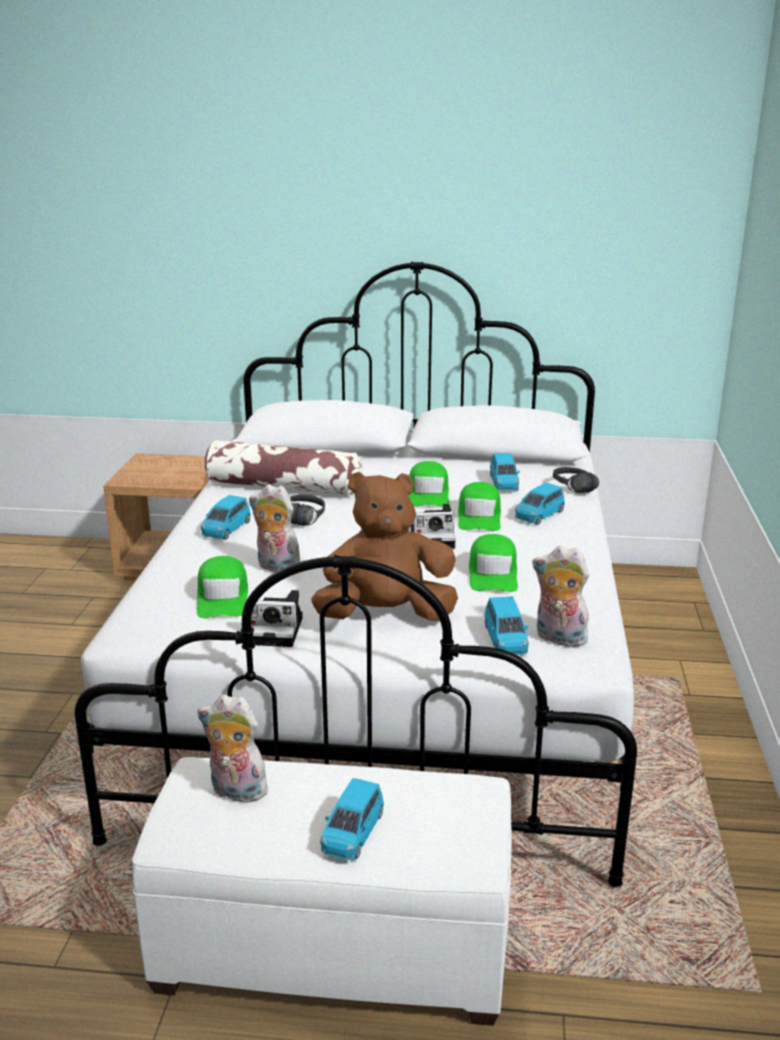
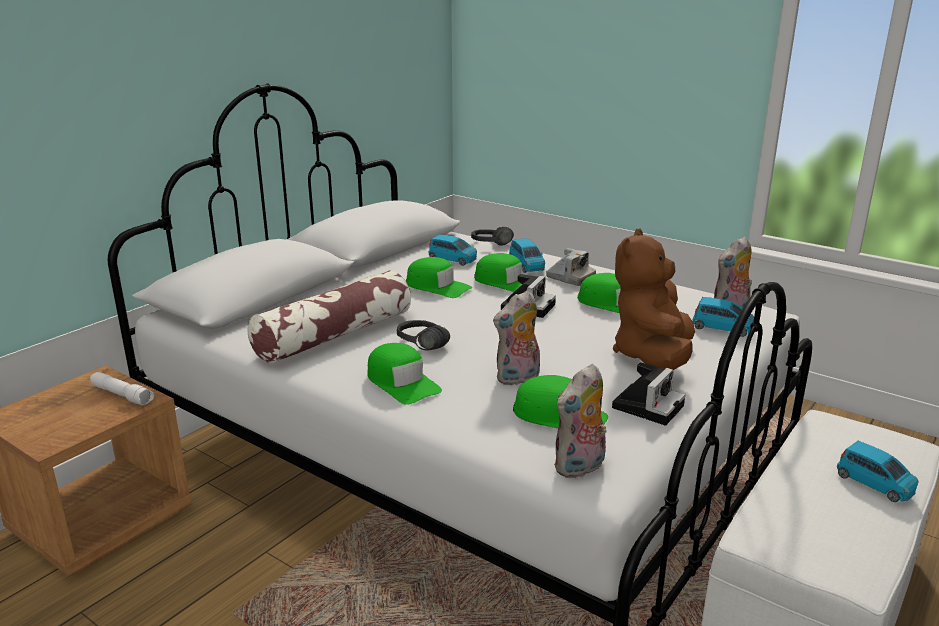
camera: 60 degrees left, 0 degrees up
(198, 476) = (123, 395): none -> white flashlight
(226, 529) = (402, 383): blue toy car -> green cap
(235, 792) = (798, 526): plush toy -> plush toy (580, 468)
(536, 541) = (570, 278): none -> camera

